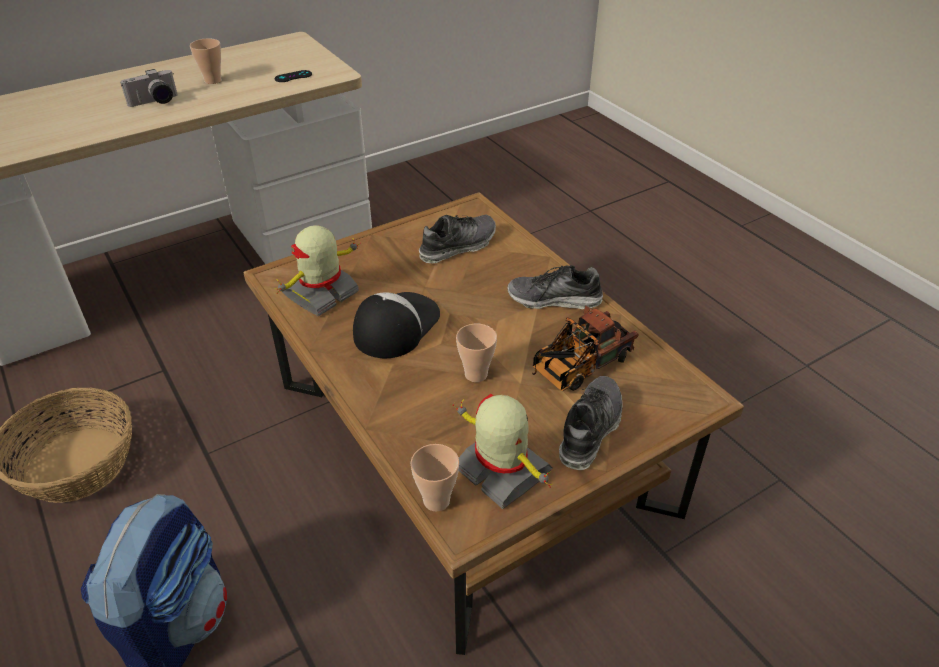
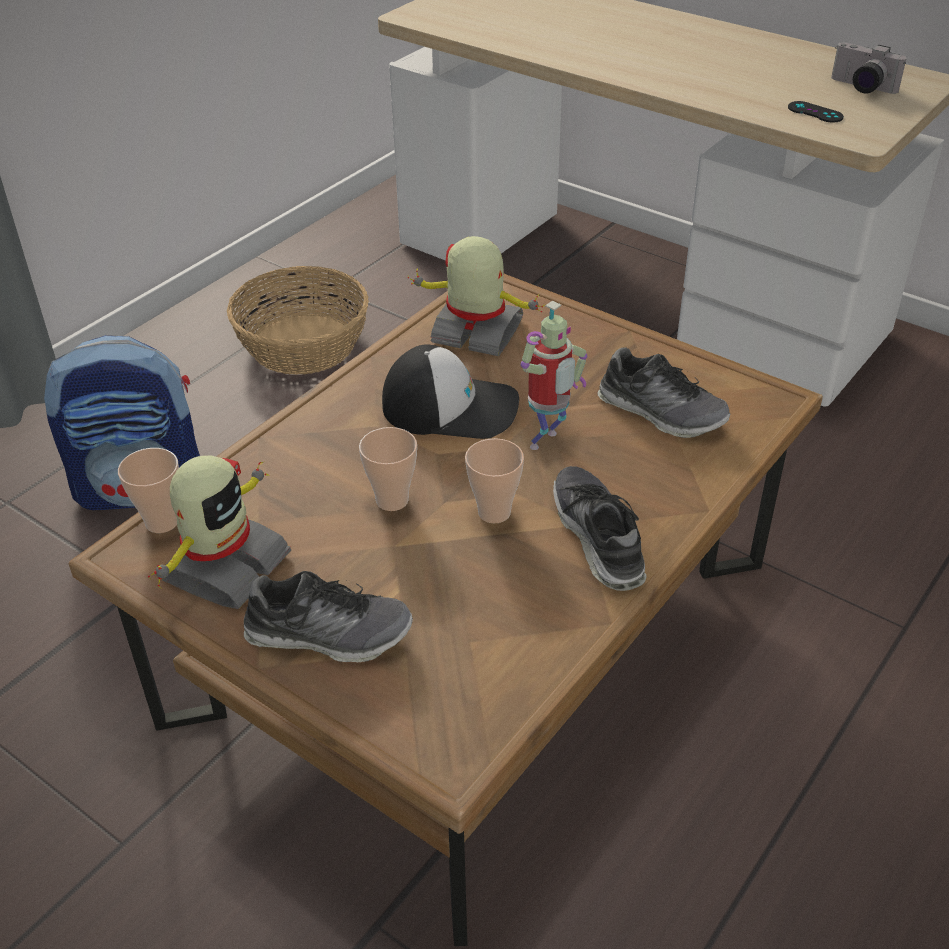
camera: 70 degrees right, 0 degrees up
(155, 102) = (650, 59): camera -> camera (860, 88)
(213, 80) = (741, 70): cup -> cup (494, 512)
(459, 295) = (547, 443): none -> toy robot
(577, 367) = (455, 597): toy truck -> none

